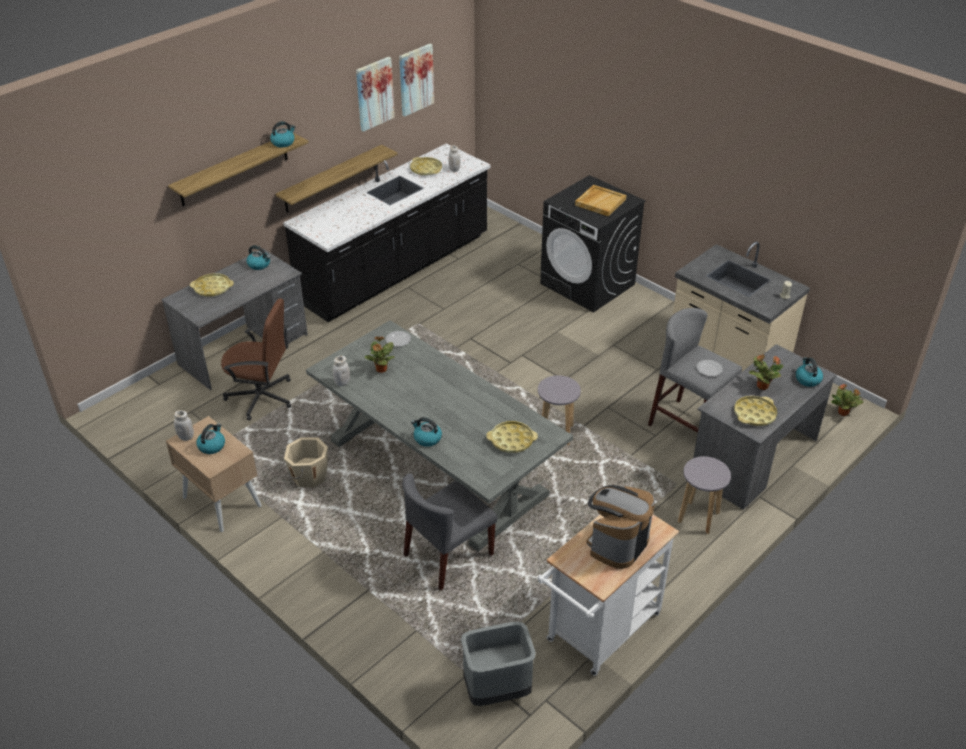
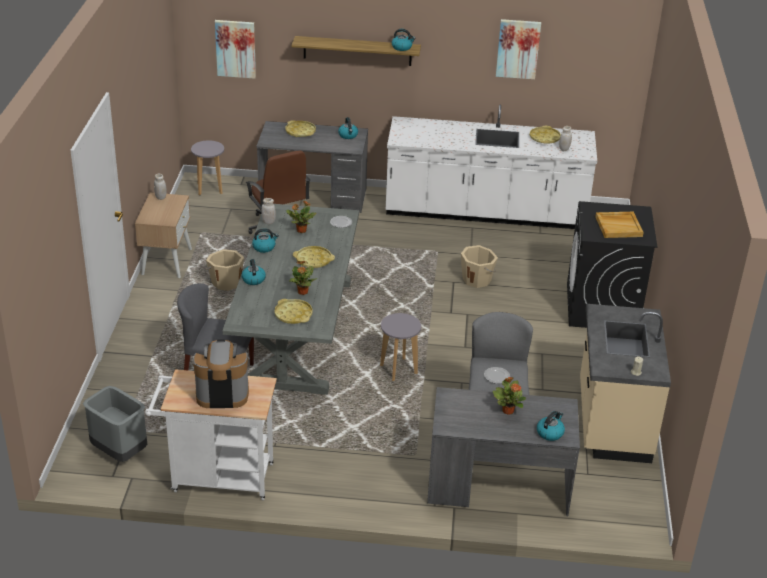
camera: 50 degrees right, 5 degrees down
(212, 446) = (163, 210): kettle -> kettle (264, 247)
(331, 179) = (454, 103): shelf -> none
(396, 269) = (485, 212): black counter -> white counter
(415, 79) = (570, 56): picture -> picture (235, 48)
(482, 324) = (477, 279): none -> beige bucket
(698, 518) = (390, 482): grey stool -> grey stool (209, 189)
(754, 414) = (465, 419): yellow tray -> yellow tray (313, 260)
(843, 413) = (628, 521): potted plant -> potted plant (302, 292)

